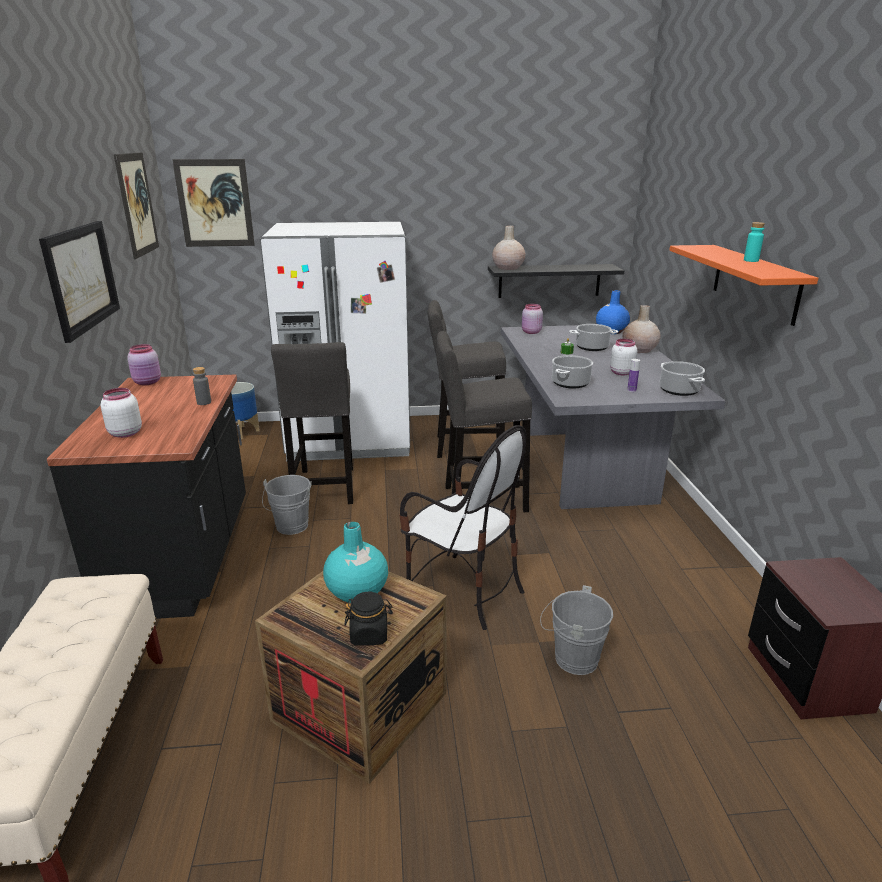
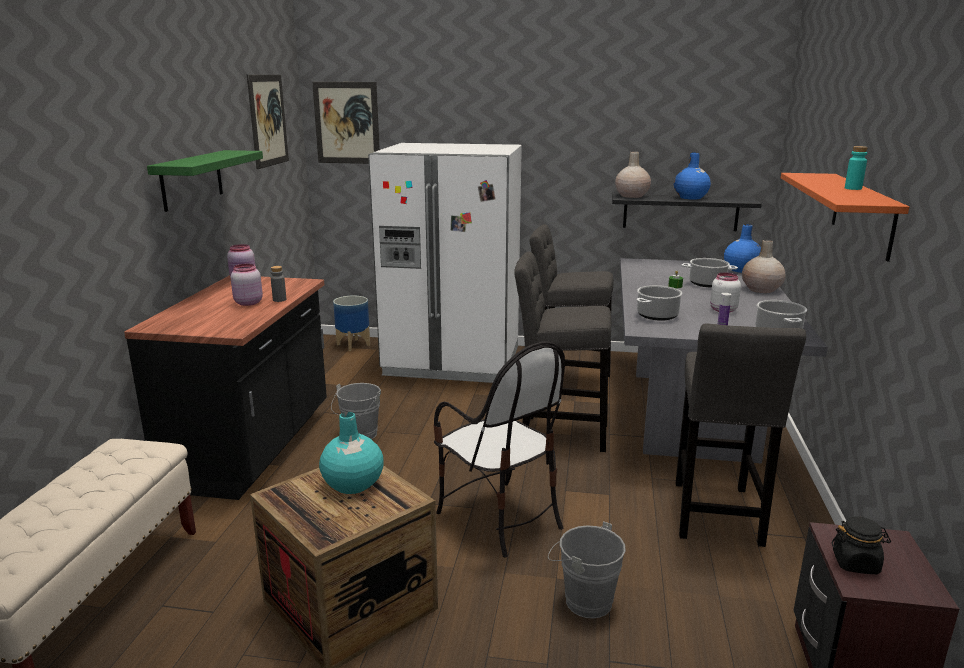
camera: 15 degrees right, 5 degrees down
(81, 278) = (192, 179): picture -> green shelf
(124, 433) = (197, 318): white jar -> none
(324, 489) = (407, 405): grey stool -> grey stool (715, 516)
(369, 635) = (343, 522): black jar -> black jar (856, 563)
(530, 332) = (649, 264): pink jar -> pink jar (247, 303)
(560, 267) = (690, 197): none -> blue vase

